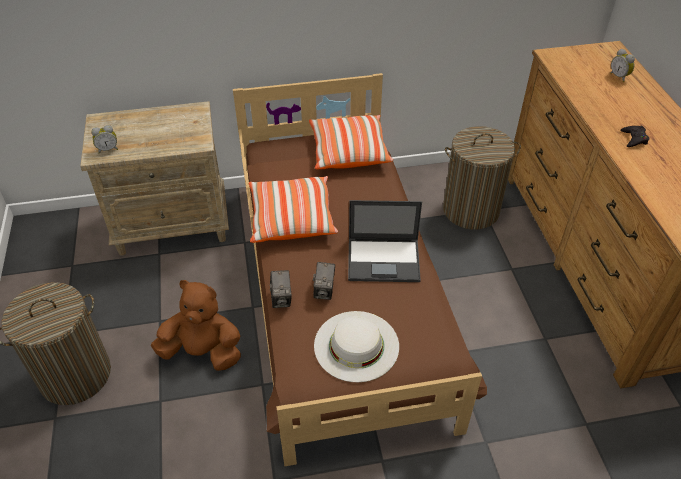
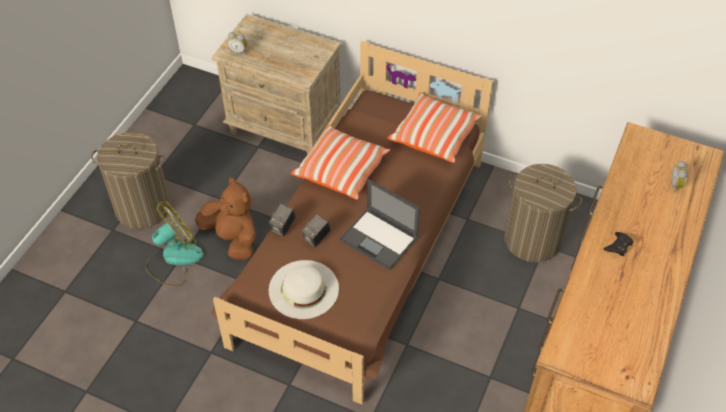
camera: 35 degrees right, 5 degrees up
(153, 408) = (173, 259): none -> fan

